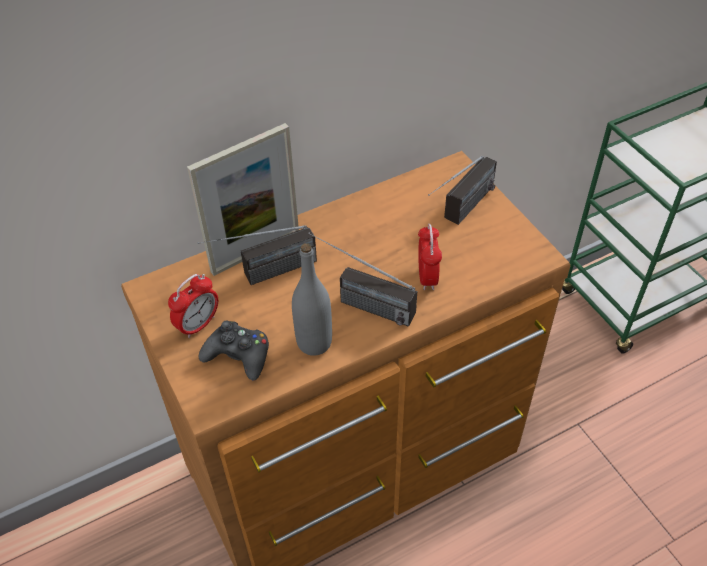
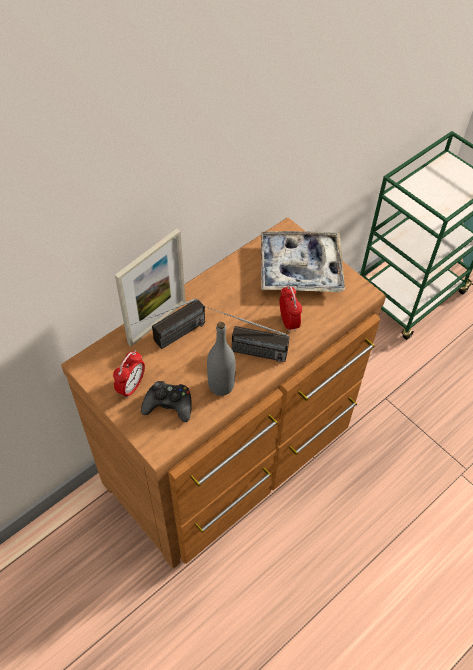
camera: 15 degrees left, 5 degrees up
(461, 213) = (300, 268): radio -> tray

